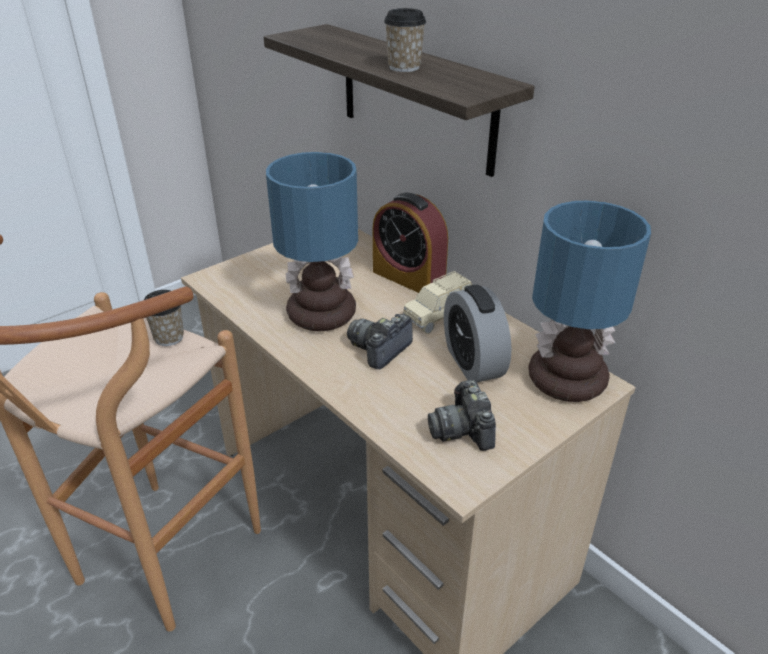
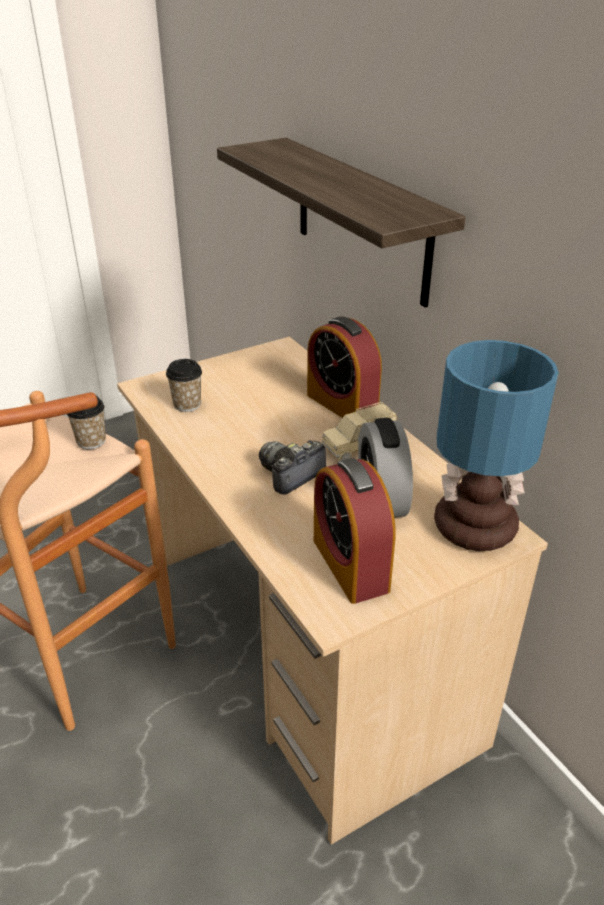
camera: 10 degrees right, 0 degrees up
(319, 316) = (240, 434): table lamp -> none
(404, 67) = (339, 189): cup -> cup (187, 405)
(463, 429) = (350, 564): camera -> alarm clock

